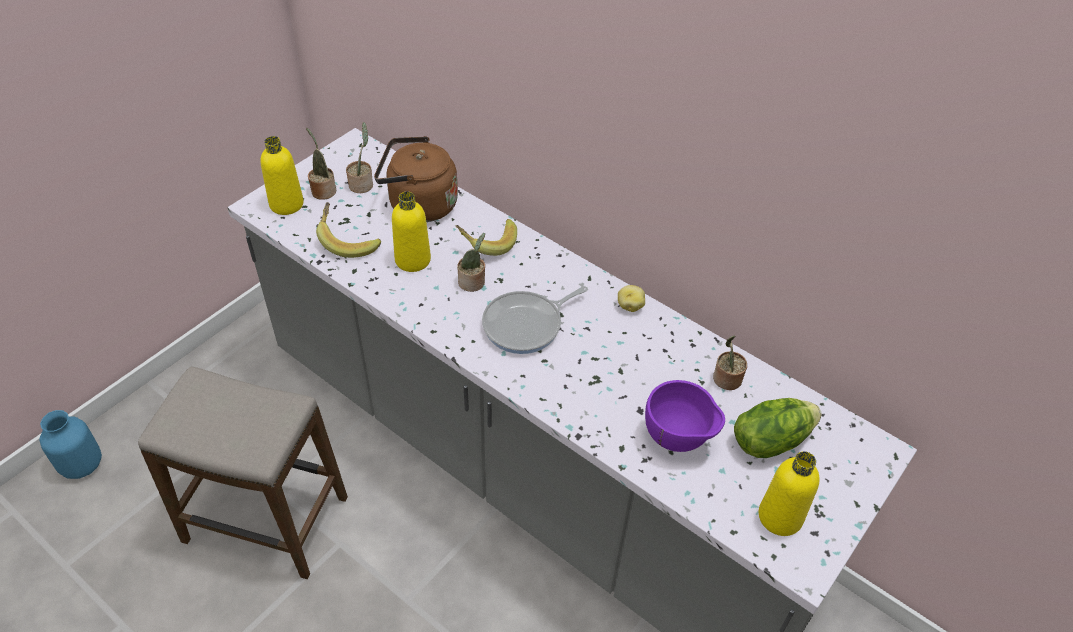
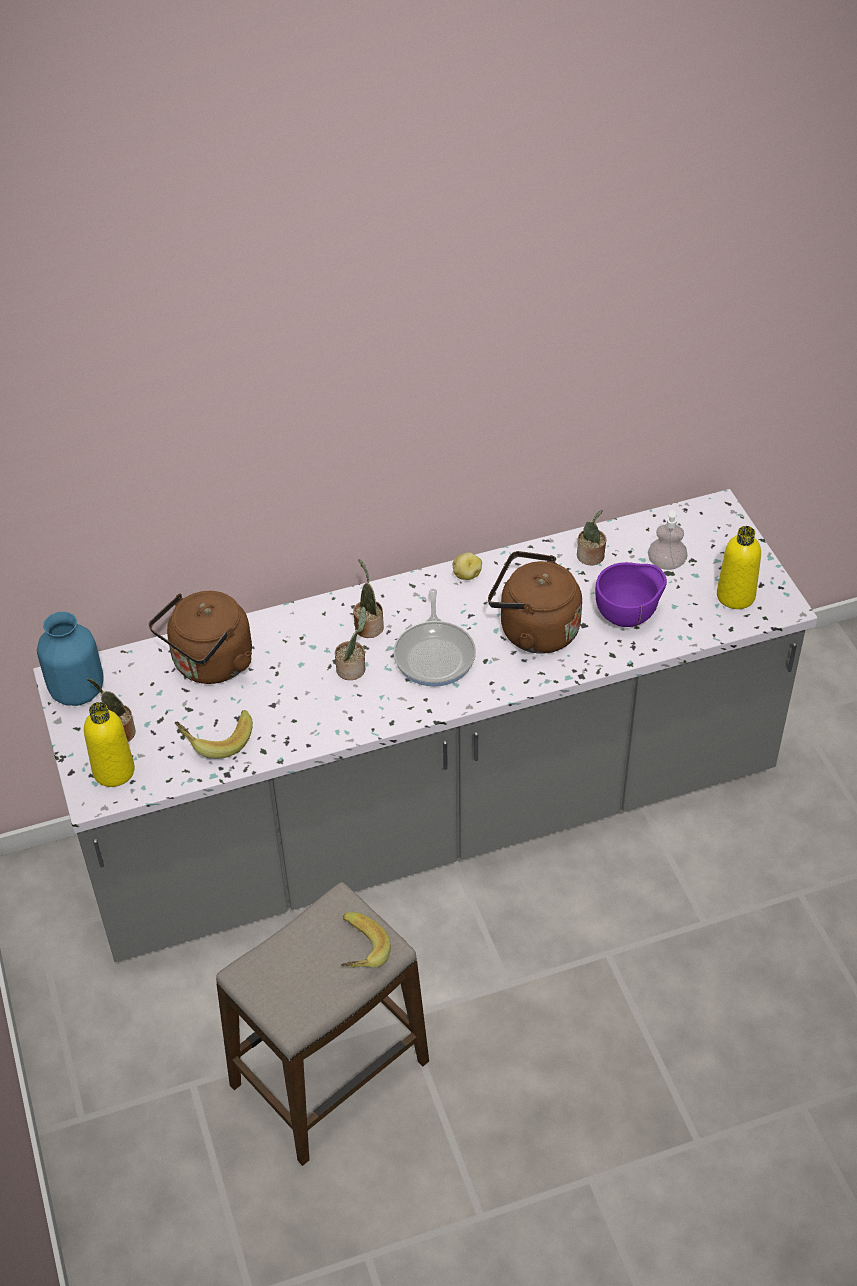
camera: 55 degrees left, 0 degrees up
(82, 464) = (115, 1241): blue vase -> blue vase (77, 690)
(362, 184) = (137, 697): potted plant -> potted plant (368, 626)
(413, 260) = (285, 700): yellow bottle -> none
(487, 243) = (308, 636): banana -> banana (356, 953)
(605, 377) = (533, 630): none -> brown kettle
(770, 440) = (666, 563): lettuce -> soap dispenser

